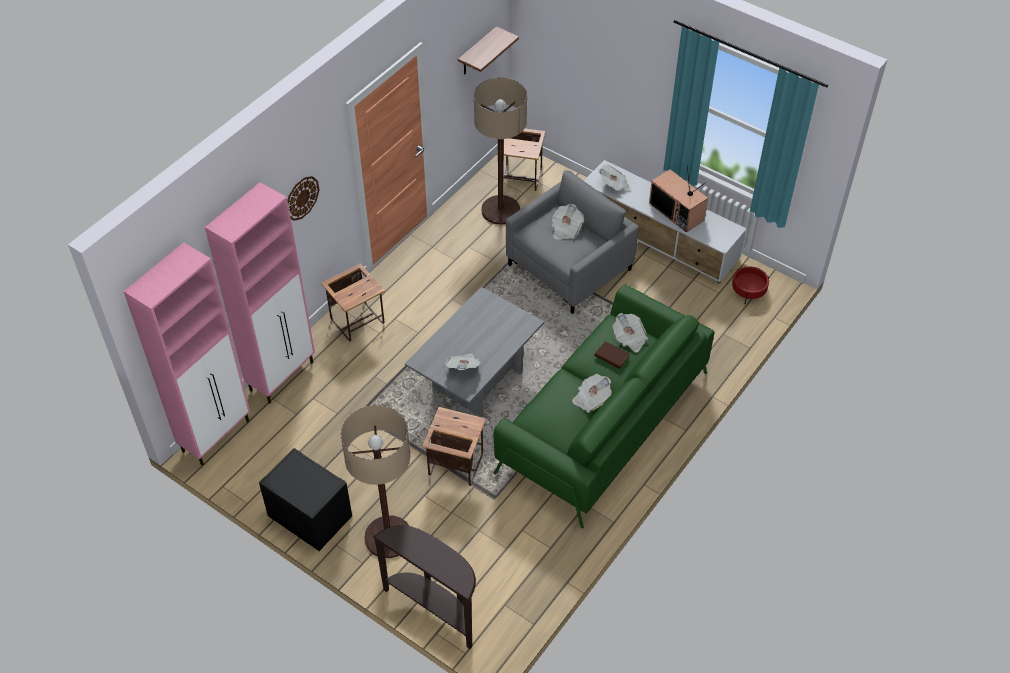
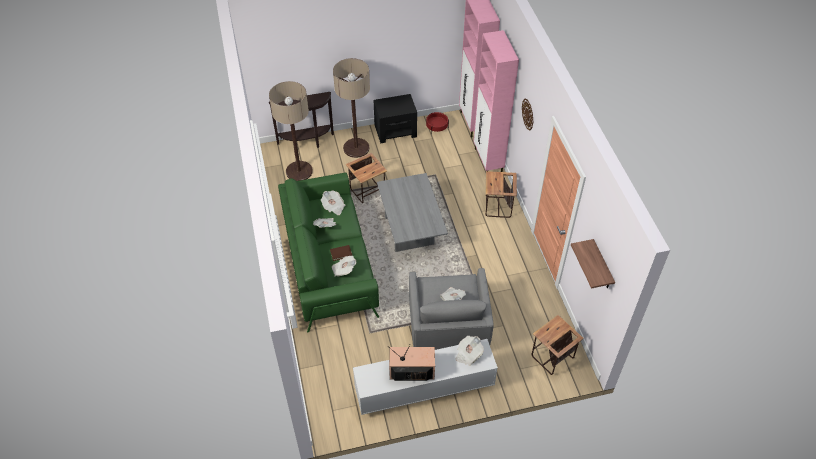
camera: 130 degrees right, 0 degrees up
(463, 367) = (399, 192): newspaper -> newspaper (333, 207)
(500, 210) = (530, 325): floor lamp -> floor lamp (299, 171)
(748, 291) = (338, 406): red planter -> red planter (437, 127)

